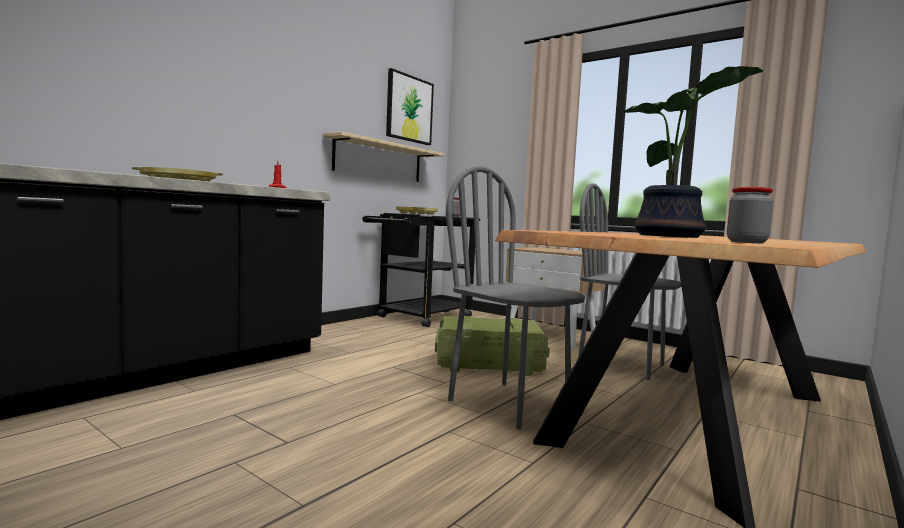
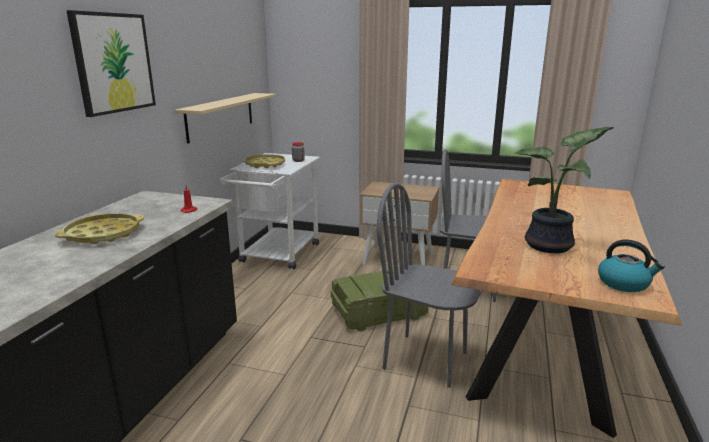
camera: 20 degrees left, 15 degrees up
(409, 109) = (237, 52): picture -> picture (113, 63)
(420, 318) = (277, 256): black cart -> white cart
(746, 242) = (624, 283): jar -> kettle

